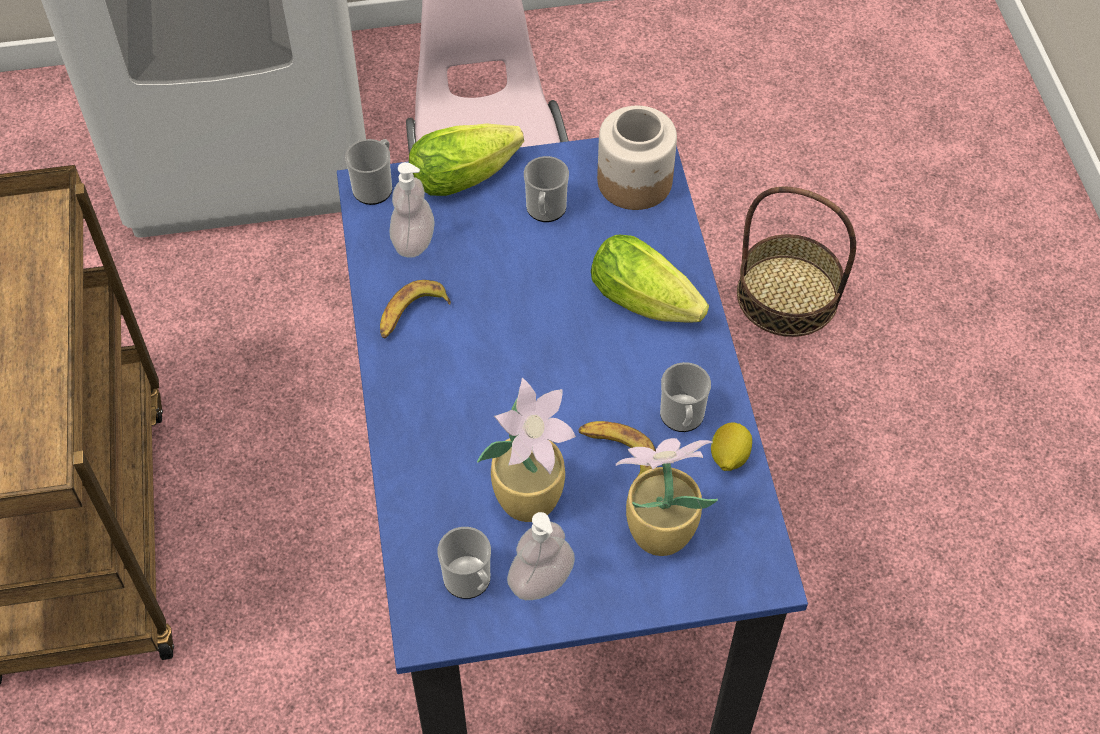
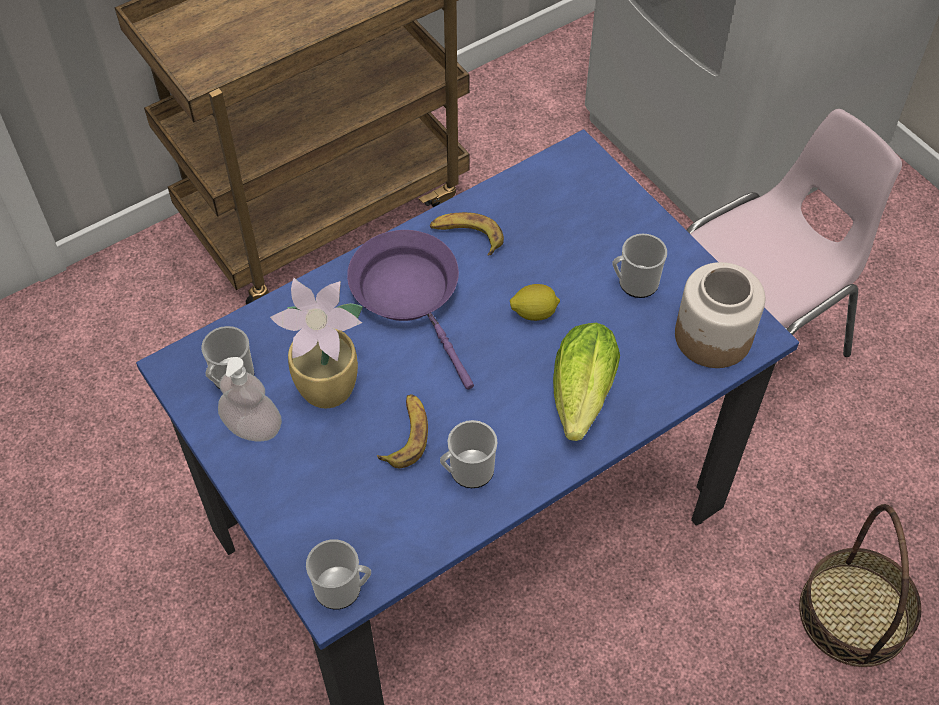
camera: 65 degrees right, 0 degrees up
(375, 186) = (582, 159): mug -> mug (343, 589)
(413, 241) = (542, 207): soap dispenser -> none
(455, 388) = (410, 295): none -> purple frying pan
(469, 173) = (639, 214): lettuce -> none
(657, 531) = (339, 495): potted plant -> none
(728, 457) = (444, 524): lemon -> lemon (534, 313)

